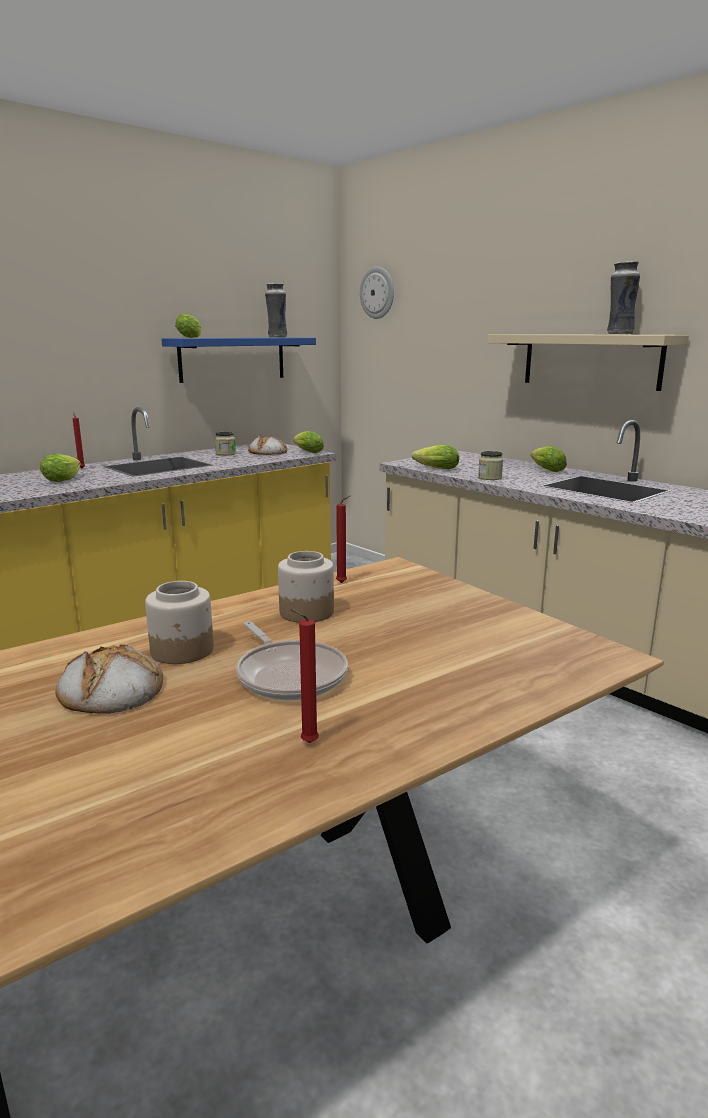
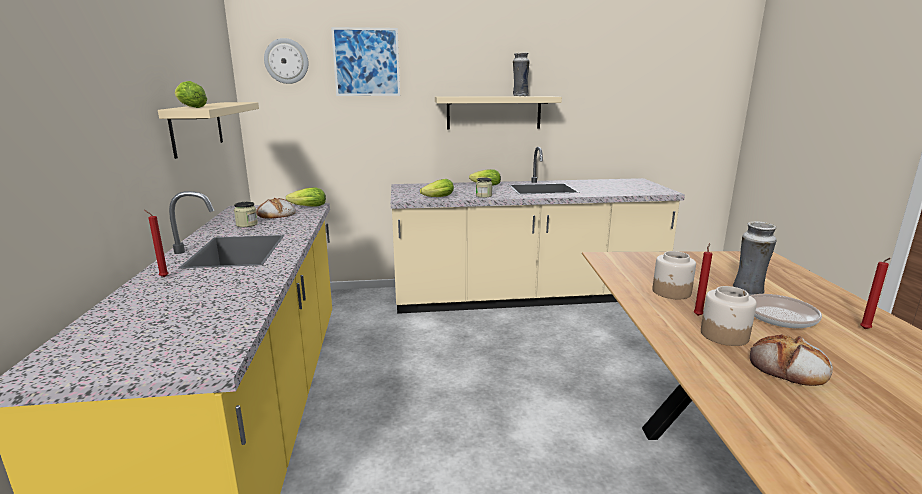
camera: 55 degrees left, 0 degrees up
(64, 479) = (205, 291): lettuce -> none
(232, 359) = (197, 127): blue shelf -> beige shelf
(277, 337) = (233, 103): vase -> vase (748, 293)
(343, 583) = (622, 273): red candle -> red candle (698, 315)
(446, 290) = (366, 62): none -> picture

